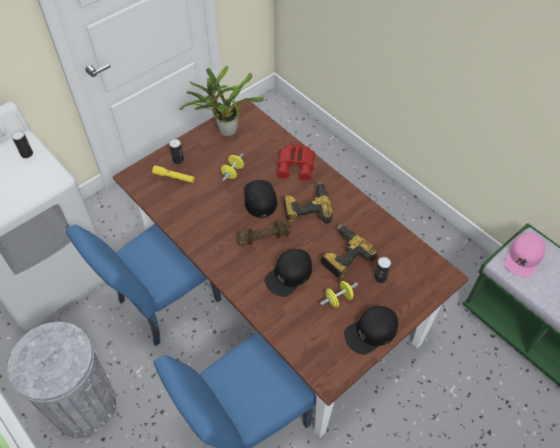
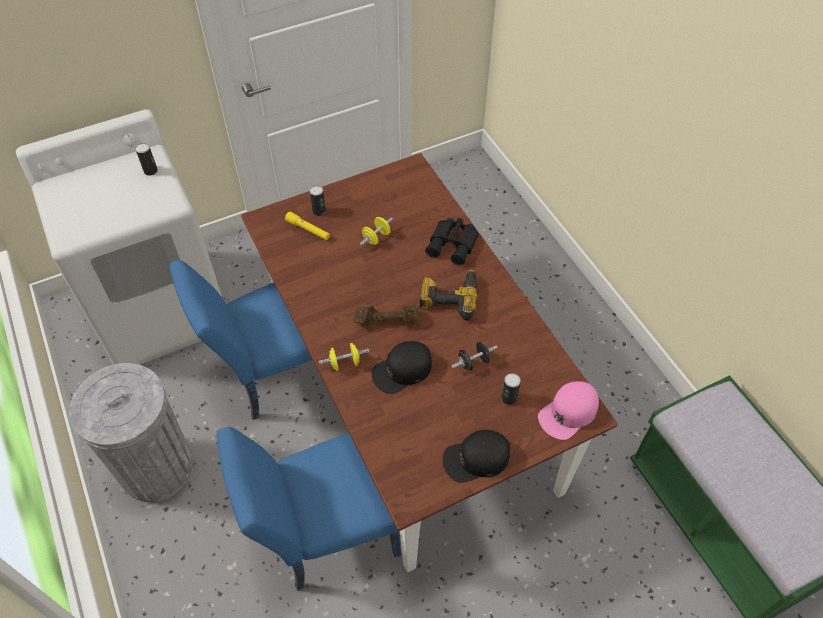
camera: 15 degrees right, 0 degrees up
(225, 131) = (383, 187): potted plant -> none
(259, 198) = (397, 274): black cap -> none
(296, 165) = (454, 244): red binoculars -> black binoculars
(338, 299) = (450, 411): yellow dumbbell -> yellow dumbbell (345, 363)
(343, 255) = (473, 362): power drill -> black dumbbell
(523, 257) = (707, 416): pink cap -> pink cap (568, 413)

